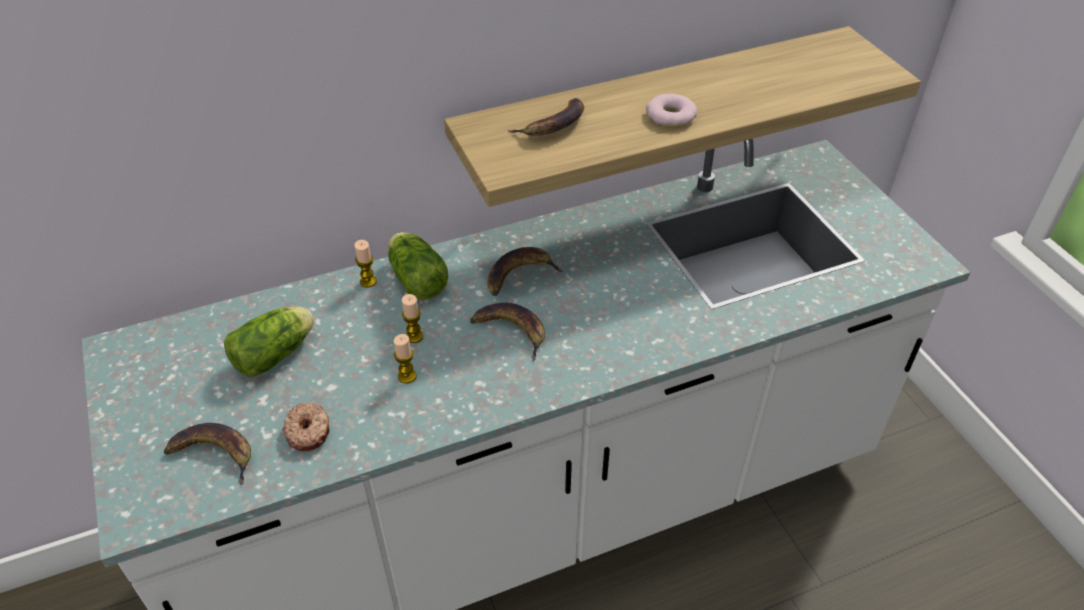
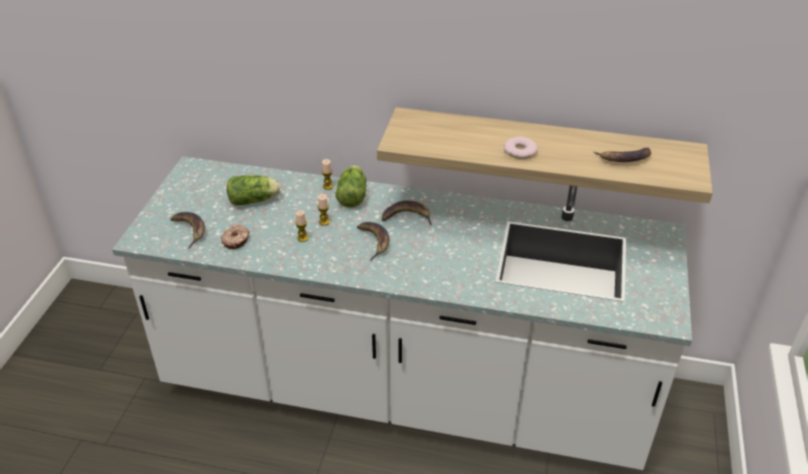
camera: 35 degrees right, 5 degrees down
(553, 125) = (448, 131): banana -> banana (624, 159)

